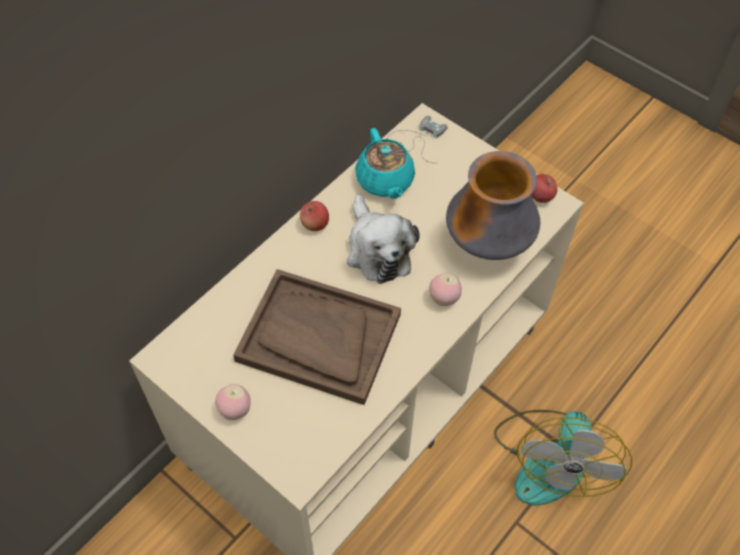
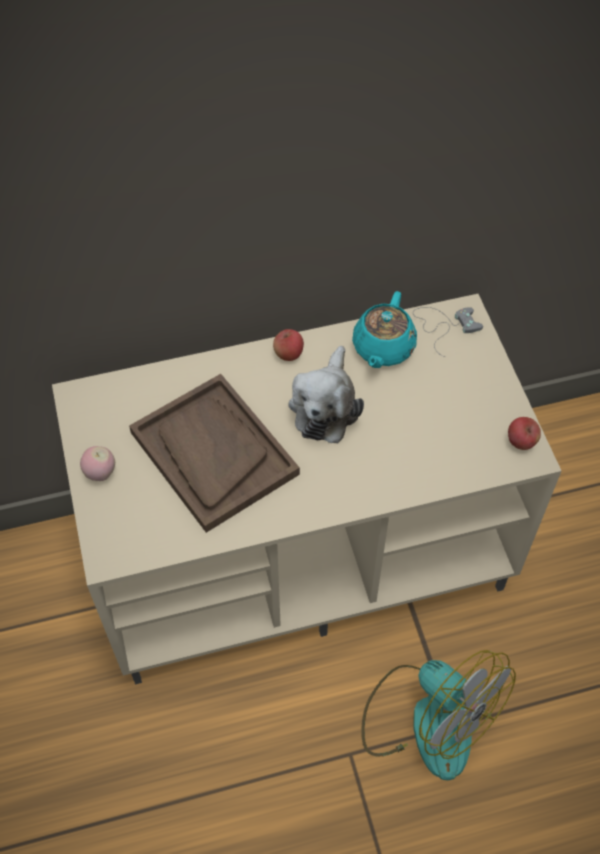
camera: 35 degrees right, 0 degrees up
(444, 299) = (350, 483): apple -> none
(488, 245) = (431, 458): vase -> none
(550, 459) = (427, 719): fan -> fan turned 90 degrees counterclockwise

